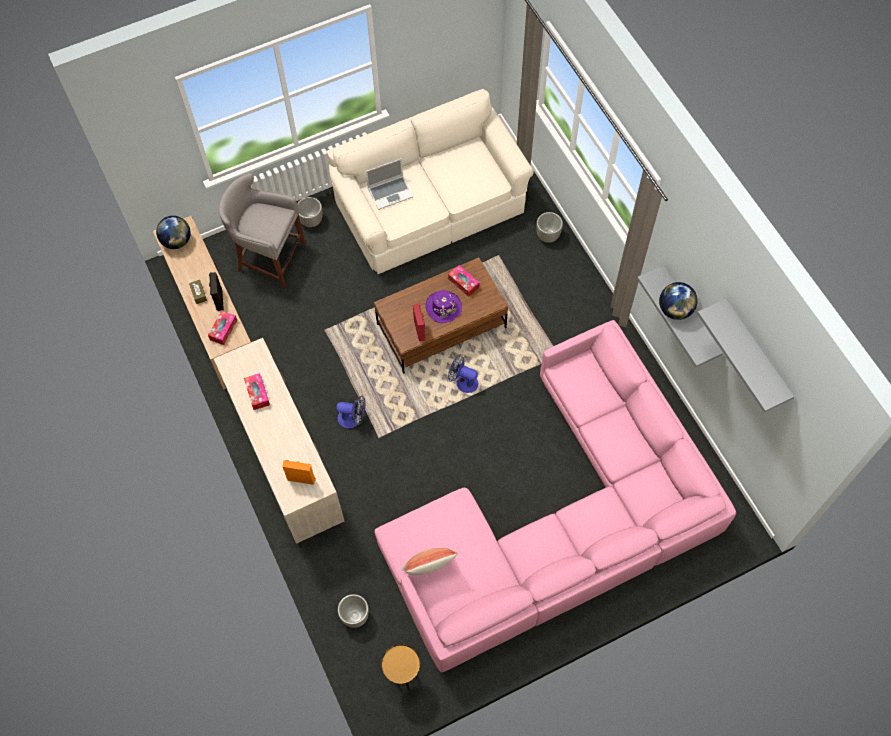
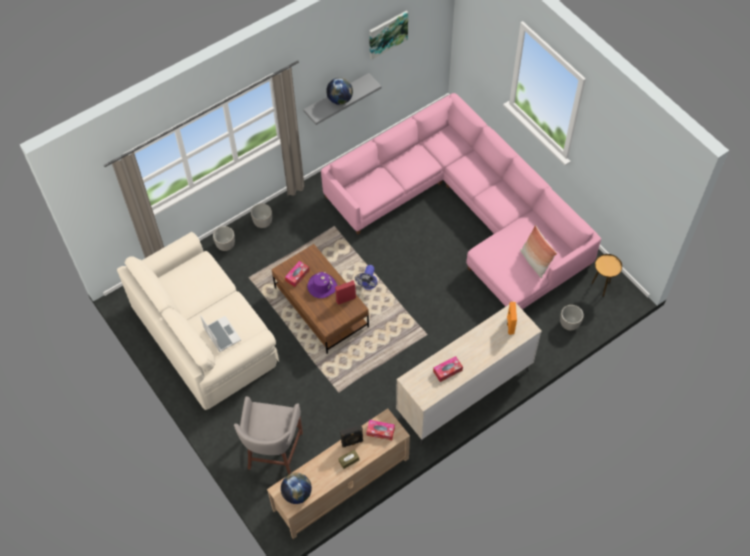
camera: 100 degrees left, 5 degrees down
(311, 220) = (229, 425): planter -> planter (262, 223)
(353, 418) = (415, 355): fan -> none
(755, 353) = (387, 34): grey shelf -> picture

